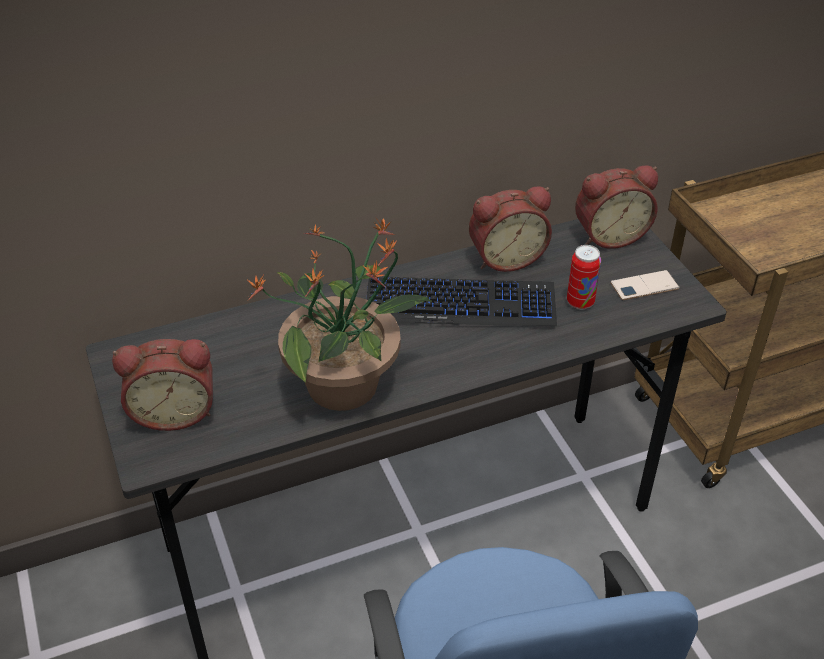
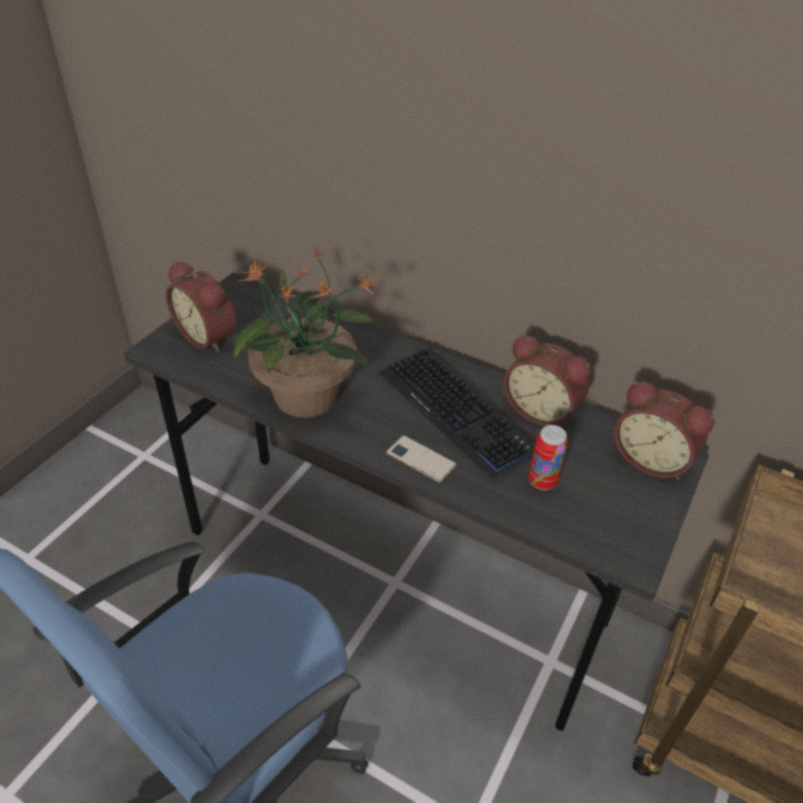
camera: 50 degrees right, 0 degrees up
(644, 286) = (615, 514): phone -> phone (420, 459)

